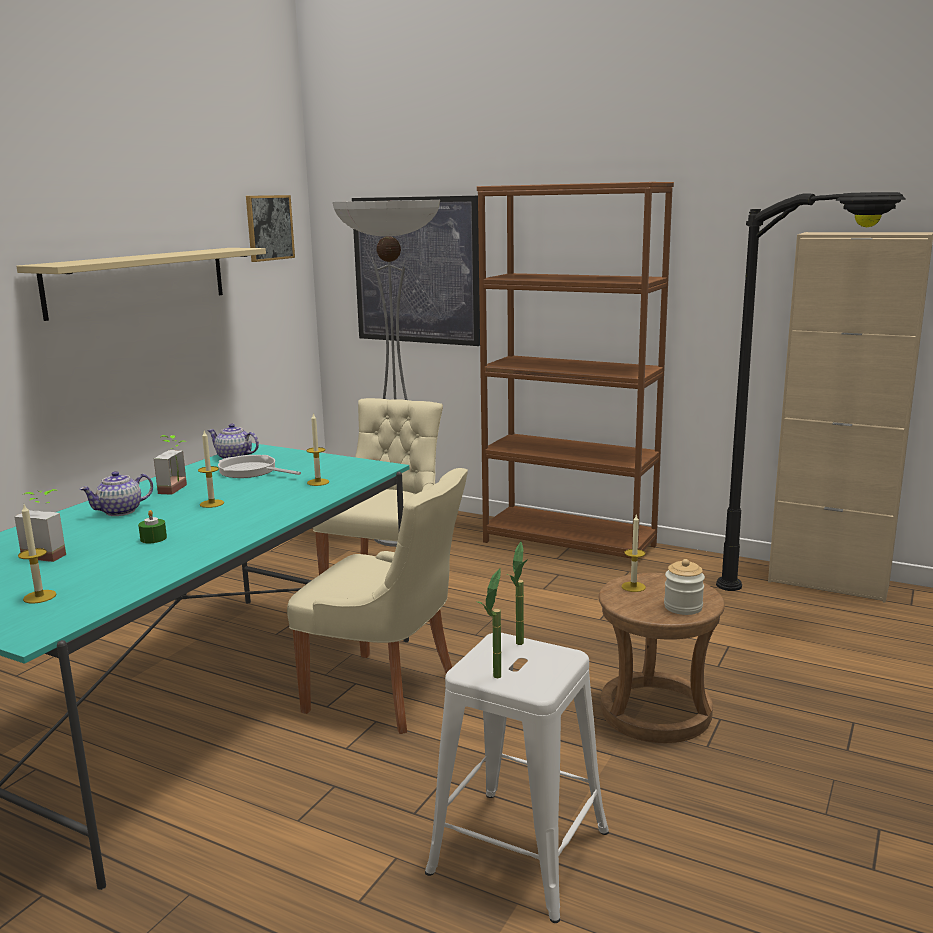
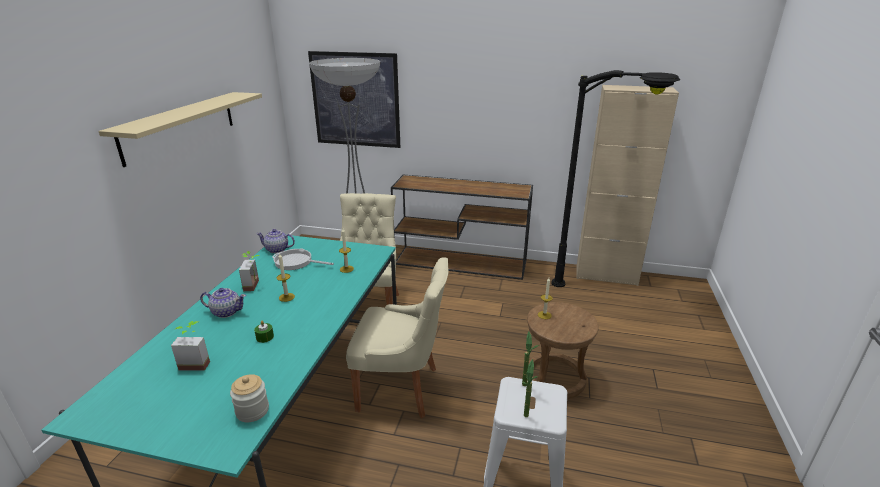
camera: 15 degrees left, 10 degrees up
(39, 596) = (214, 408): candle -> none
(121, 511) = (226, 312): teapot -> teapot turned 120 degrees counterclockwise
(269, 227) = (255, 74): picture -> none
(569, 544) = (462, 262): brown bookcase -> brown console table
(683, 607) = (578, 328): jar -> jar (252, 411)

